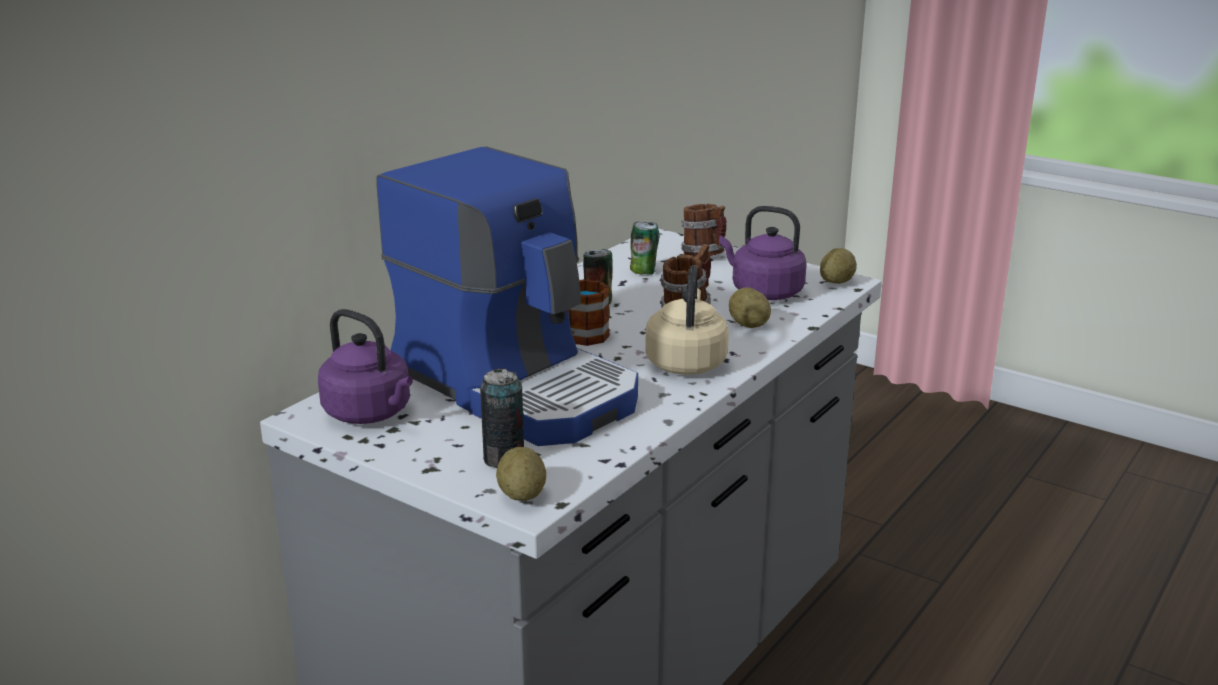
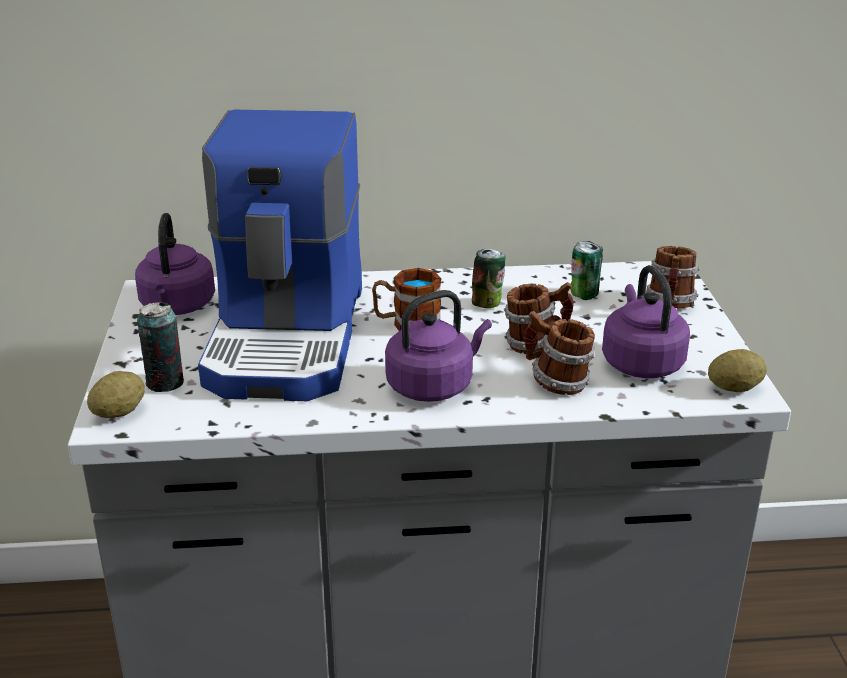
camera: 50 degrees right, 5 degrees up
(686, 362) = (433, 385): beige kettle -> purple kettle
(748, 325) = (556, 383): potato -> mug

